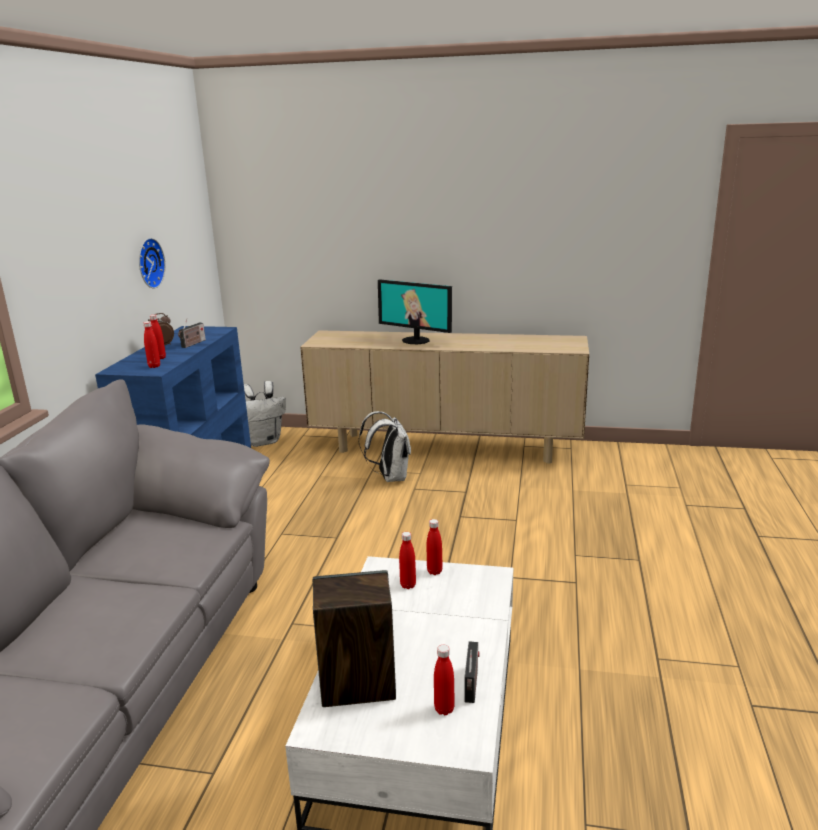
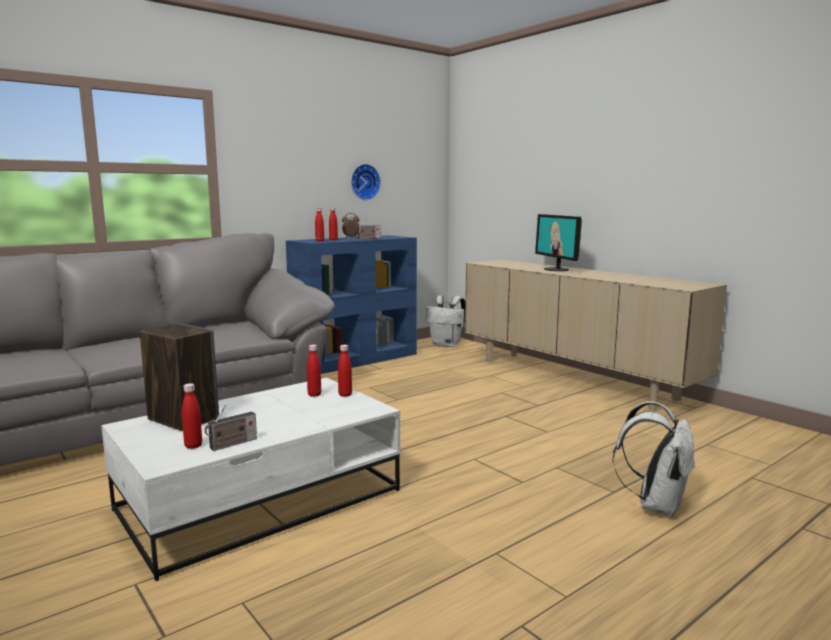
camera: 40 degrees right, 10 degrees down
(390, 477) = (495, 382): white backpack -> white backpack (656, 505)

